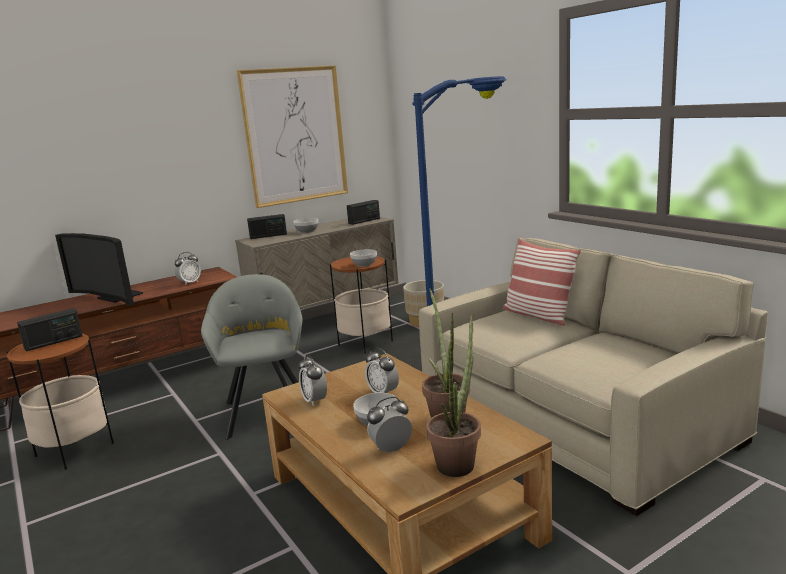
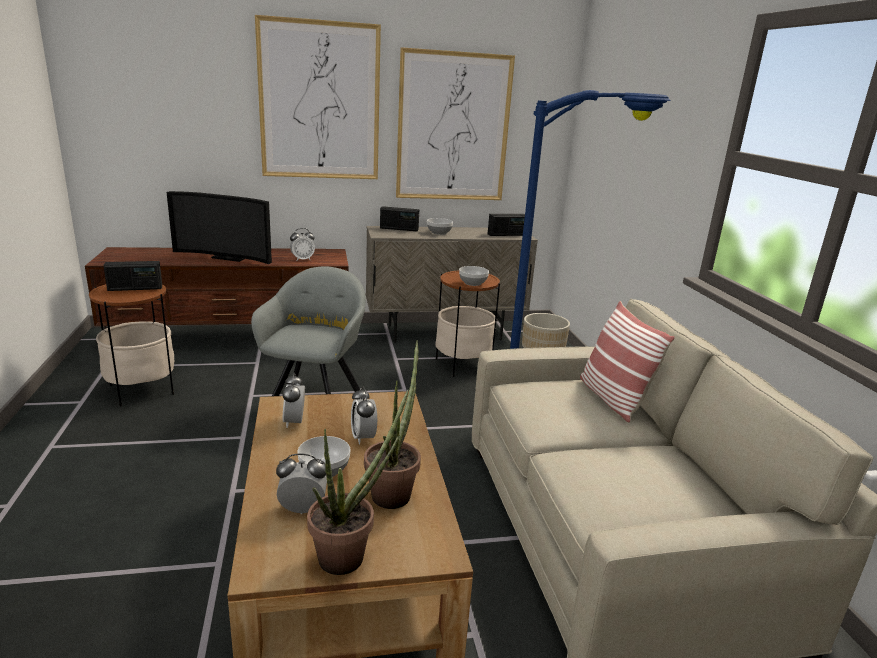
camera: 20 degrees right, 5 degrees up
(114, 297) = (229, 257): television -> television turned 45 degrees counterclockwise
(170, 130) = (320, 102): none -> picture

